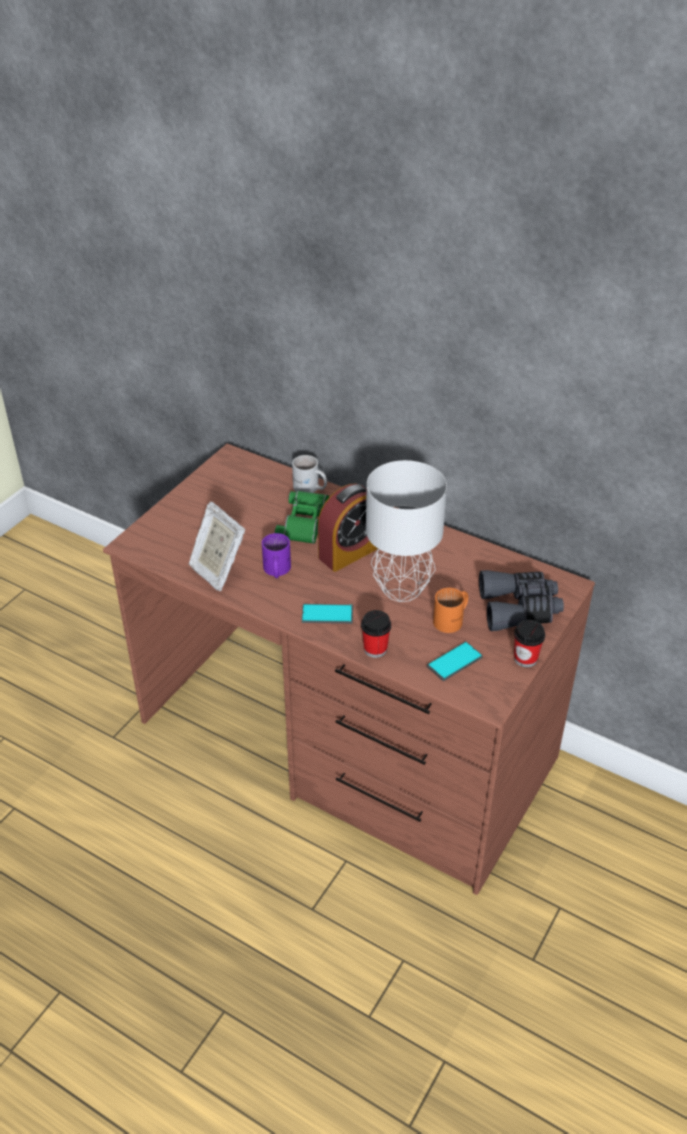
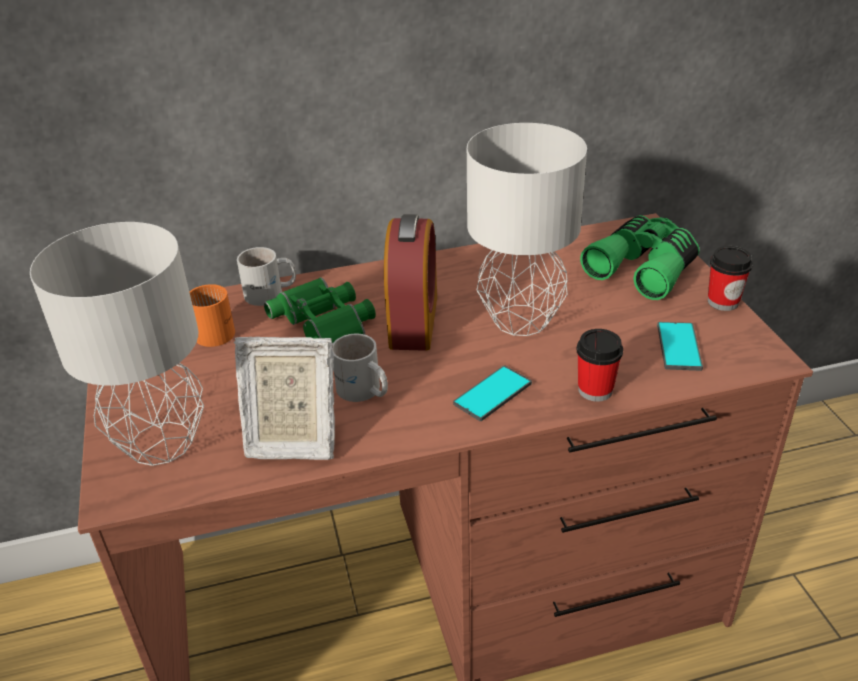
camera: 45 degrees left, 5 degrees down
(171, 534) = (163, 443): none -> grey table lamp
(275, 570) = (363, 392): purple mug -> white mug
(452, 620) = (611, 314): orange mug -> orange mug (218, 329)
(519, 608) = (644, 268): grey binoculars -> green binoculars

